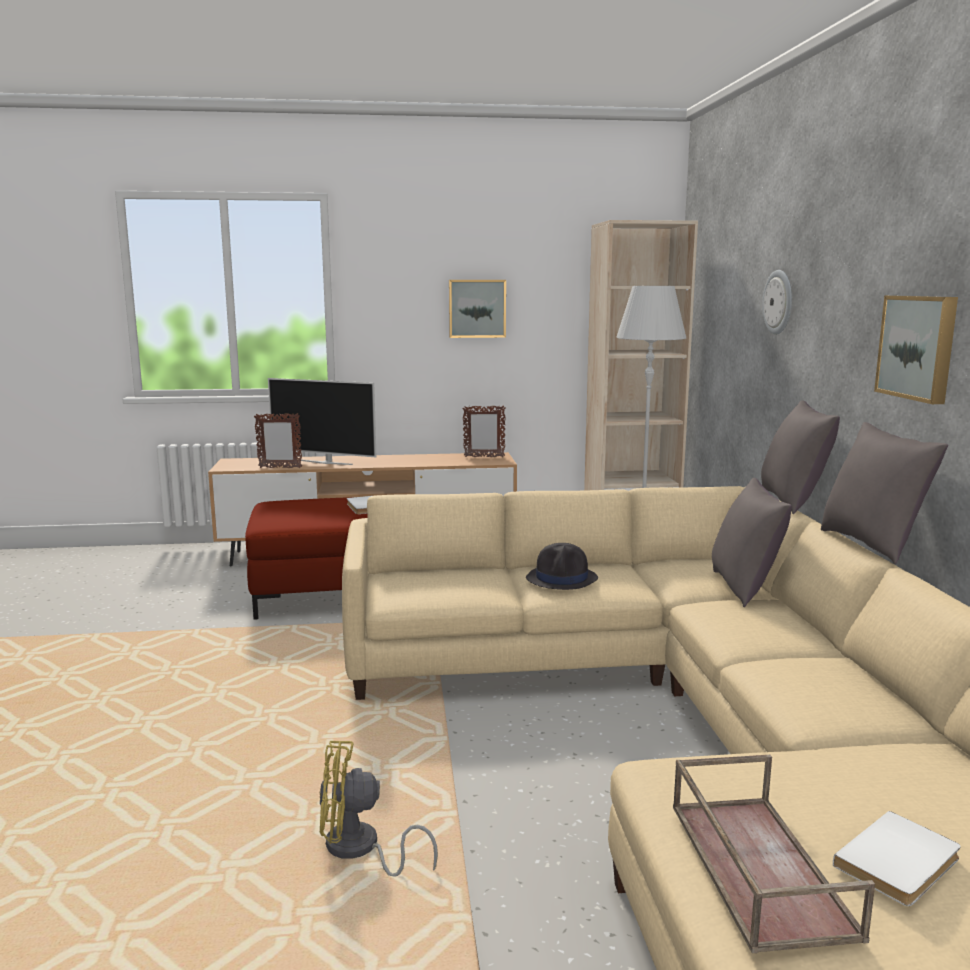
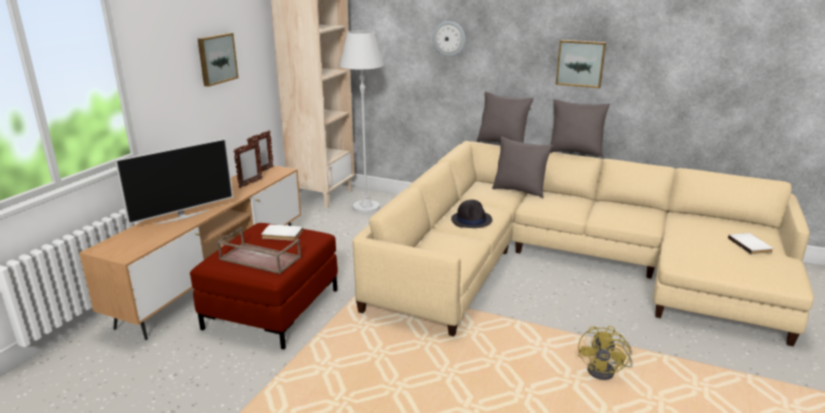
camera: 60 degrees left, 10 degrees up
(280, 468) = (170, 235): picture frame -> picture frame (250, 183)
(756, 866) = (748, 265): brown tray -> brown tray (259, 258)

